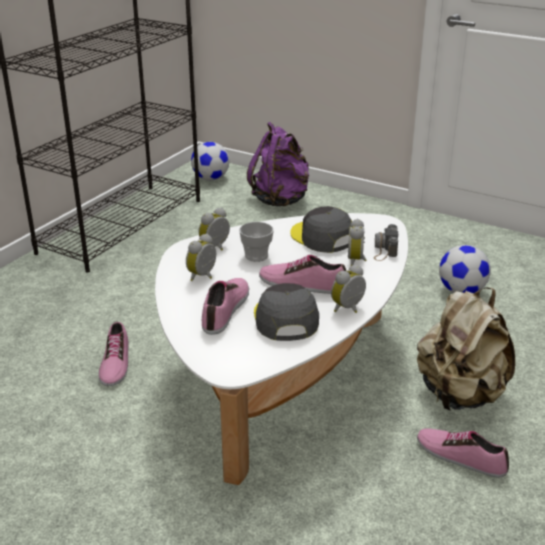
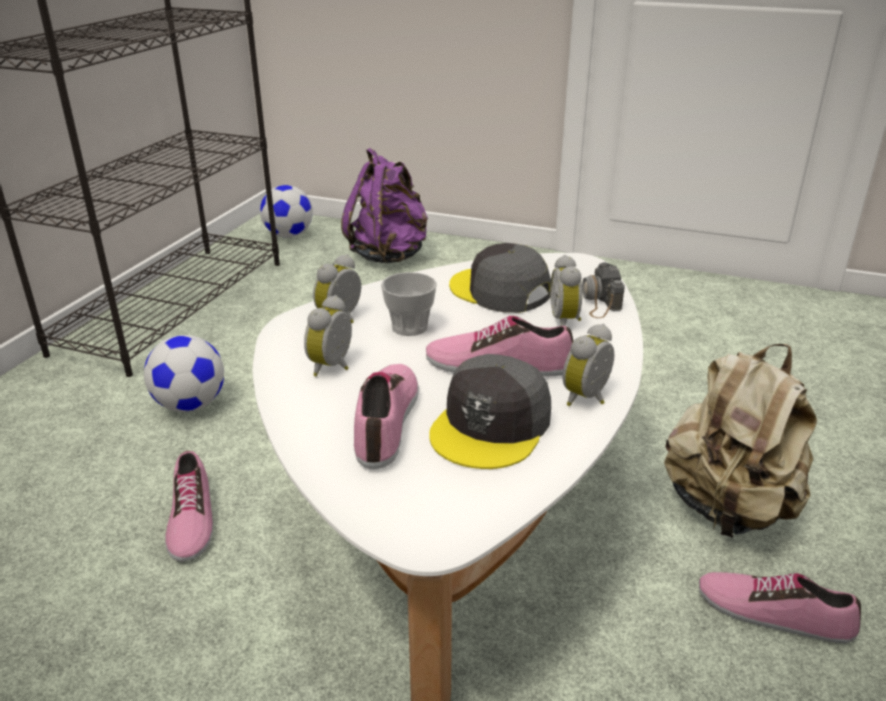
camera: 10 degrees left, 0 degrees up
(285, 318) = (492, 426): grey cap -> grey cap turned 135 degrees counterclockwise
(461, 291) = (668, 355): football -> football (191, 405)

